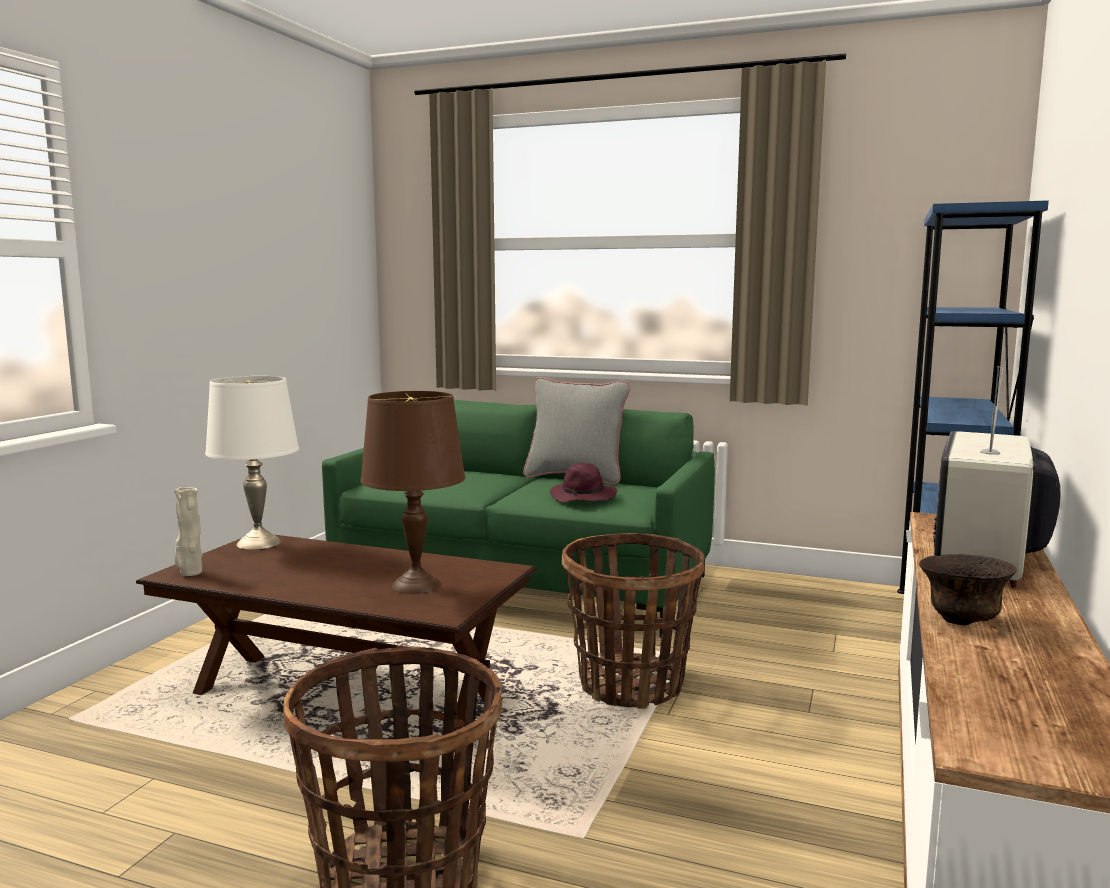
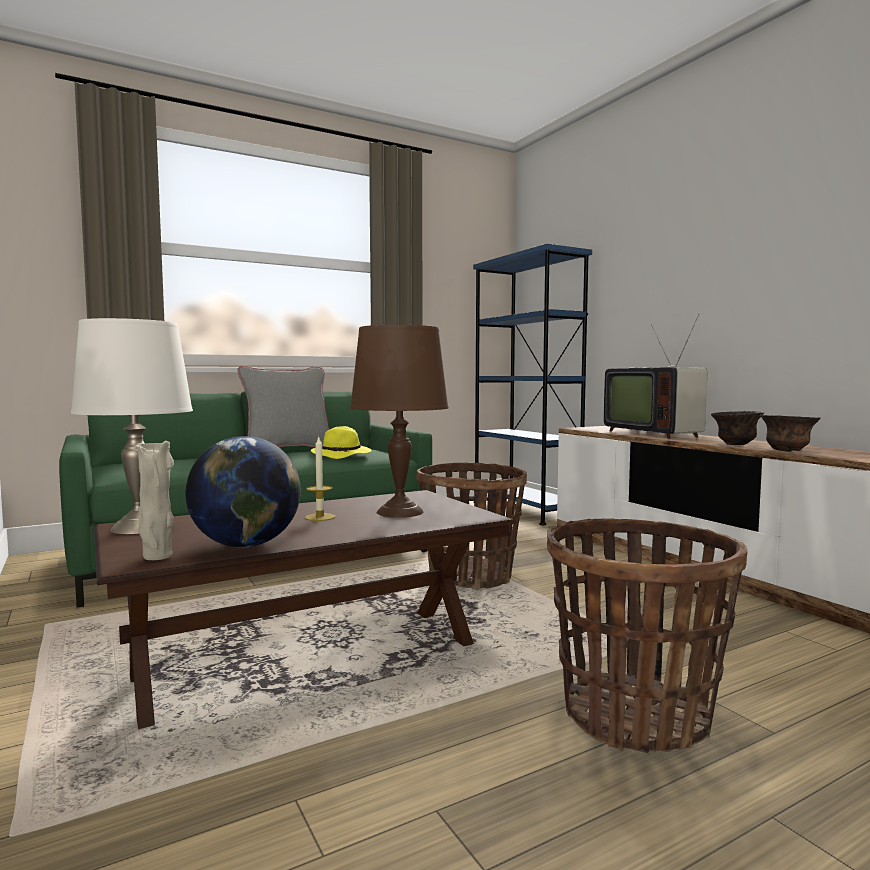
camera: 50 degrees left, 5 degrees down
(245, 581) = (246, 545): none -> globe
(357, 570) = (320, 517): none -> candle
(584, 497) = (342, 455): purple hat -> yellow hat
(957, 659) = (787, 451): none -> brown bowl

